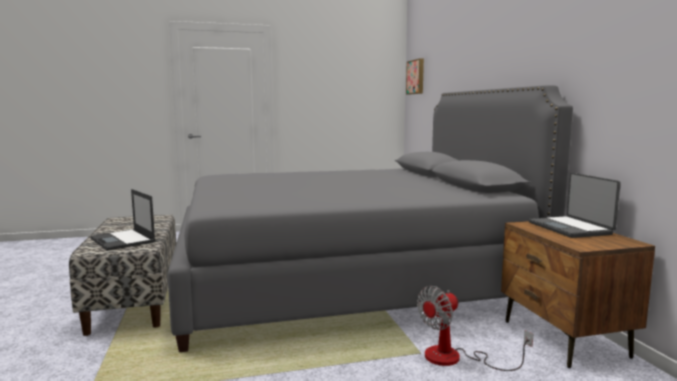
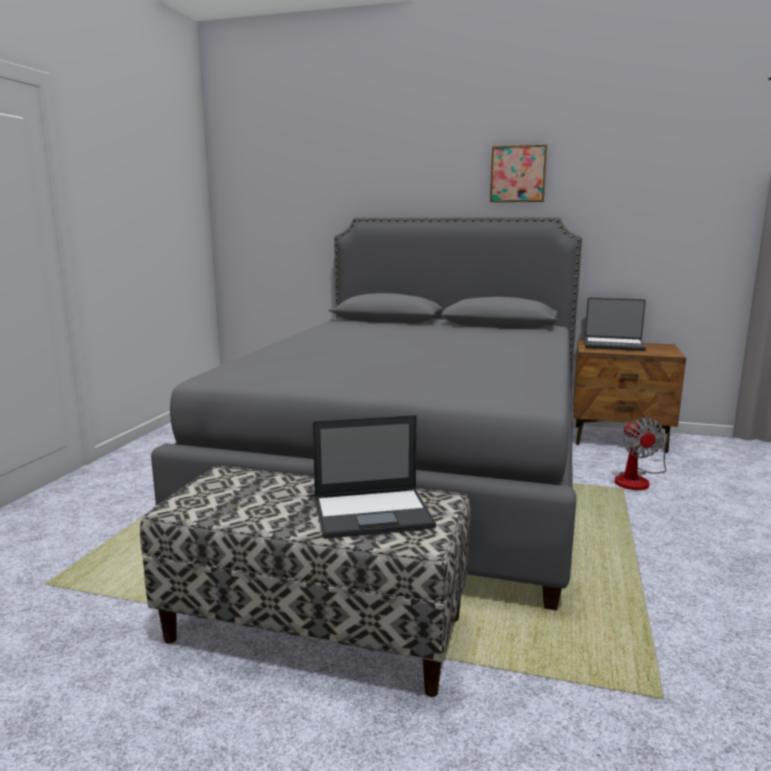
camera: 60 degrees left, 5 degrees up
(416, 77) = (248, 190): picture -> picture (518, 174)

